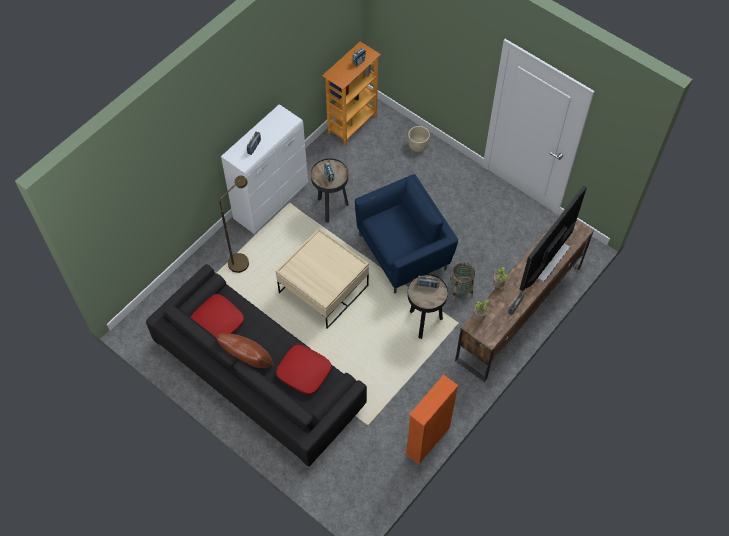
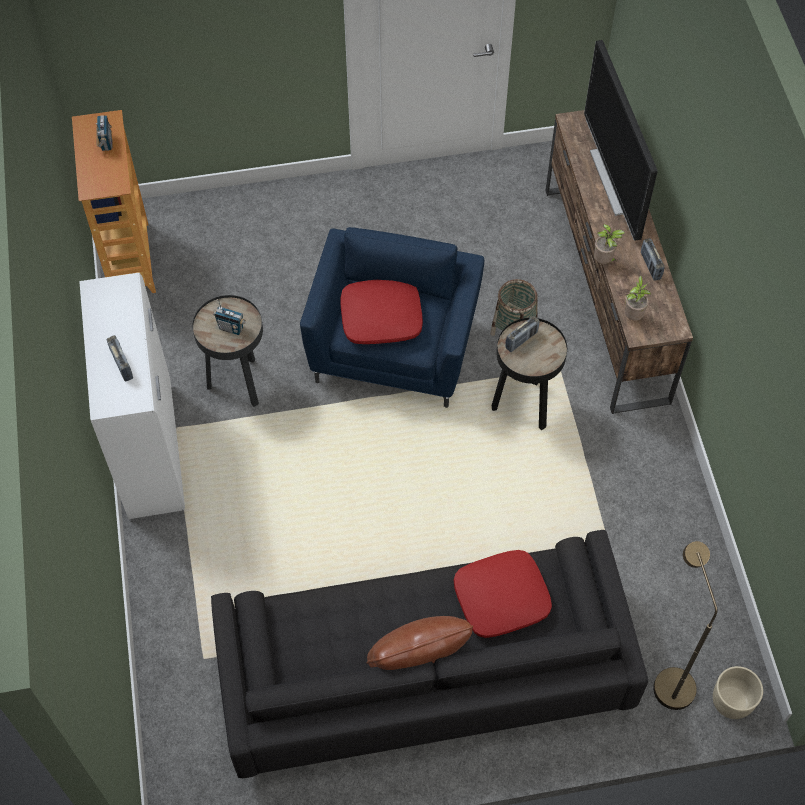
camera: 50 degrees left, 0 degrees up
(217, 321) = (312, 655): red pillow -> red pillow (381, 318)
(242, 259) = (208, 557): brown floor lamp -> brown floor lamp (669, 678)
(323, 289) = (359, 488): beige coffee table -> none
(418, 145) = (245, 213): beige planter -> beige planter (731, 701)
(428, 440) = (702, 532): orange bookcase -> none

